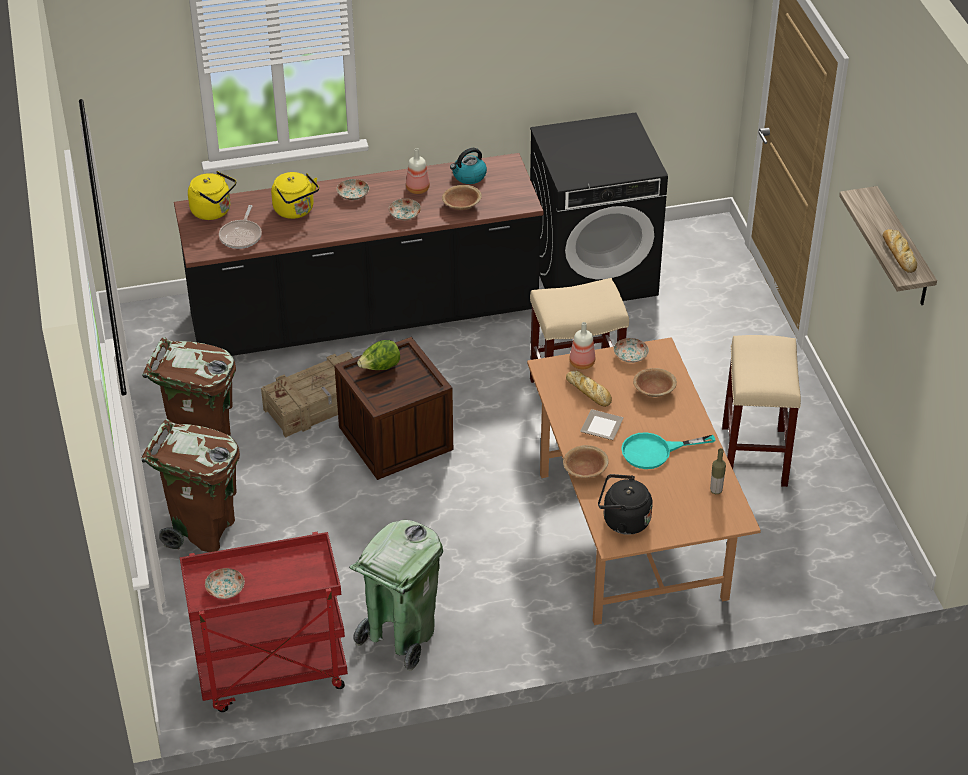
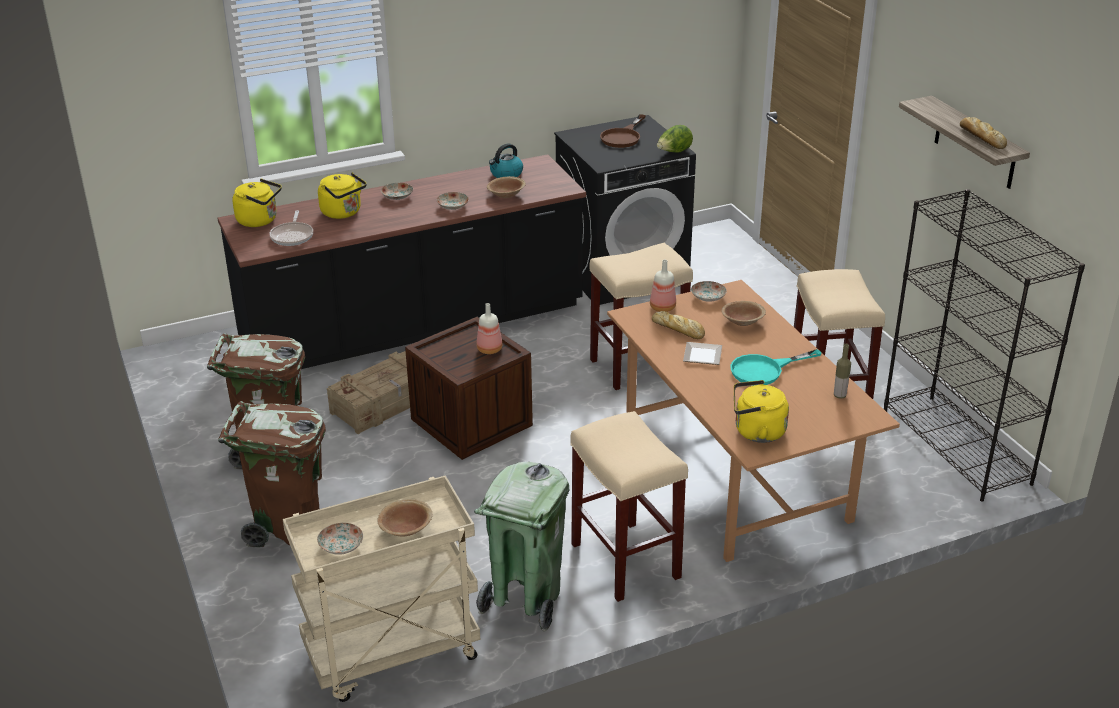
camera: 10 degrees left, 10 degrees down
(271, 674) = (391, 655): red cart -> beige cart
(380, 367) = (452, 345): lettuce -> lettuce (674, 152)
(418, 189) = (460, 187): bottle -> bottle (490, 350)
(500, 609) = (624, 560): none -> beige stool
(585, 470) = (700, 393): brown bowl -> brown bowl (405, 529)
(600, 142) = (623, 137): none -> brown frying pan
(623, 521) = (756, 432): black kettle -> yellow kettle
(861, 531) = (956, 447): none -> black bookcase

